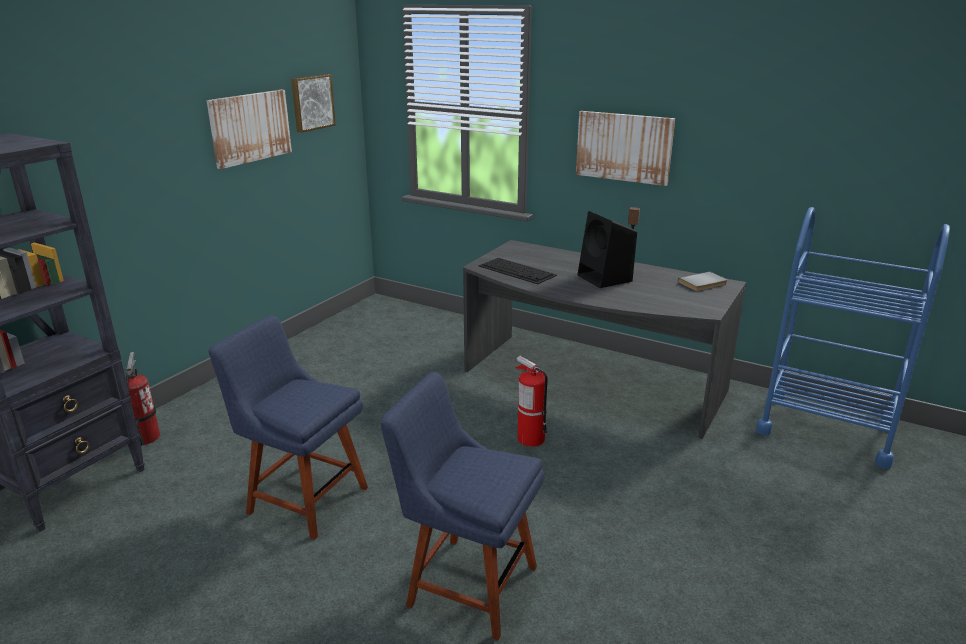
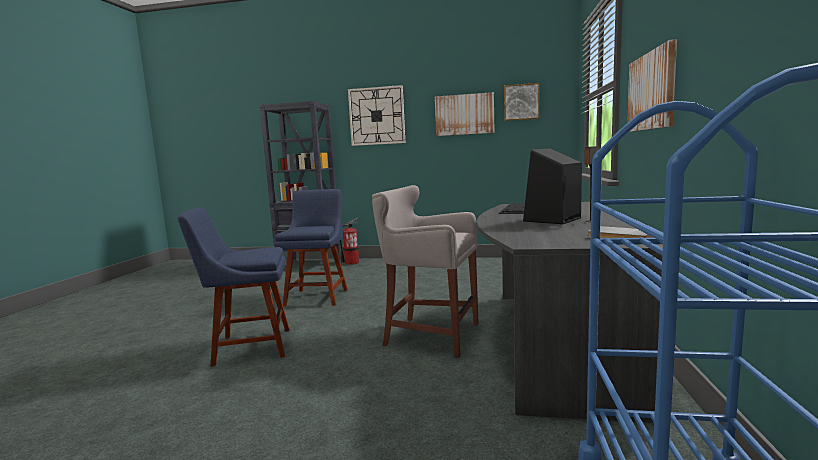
camera: 70 degrees right, 15 degrees down
(113, 145) = (377, 116): none -> wall clock
(466, 583) = (248, 347): blue chair -> blue chair turned 105 degrees counterclockwise
(530, 439) = (429, 334): fire extinguisher -> grey stool

